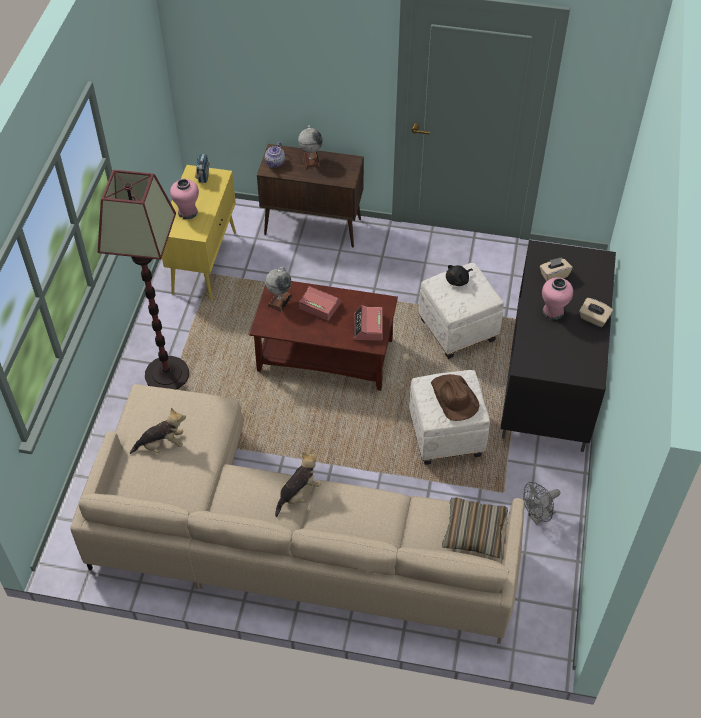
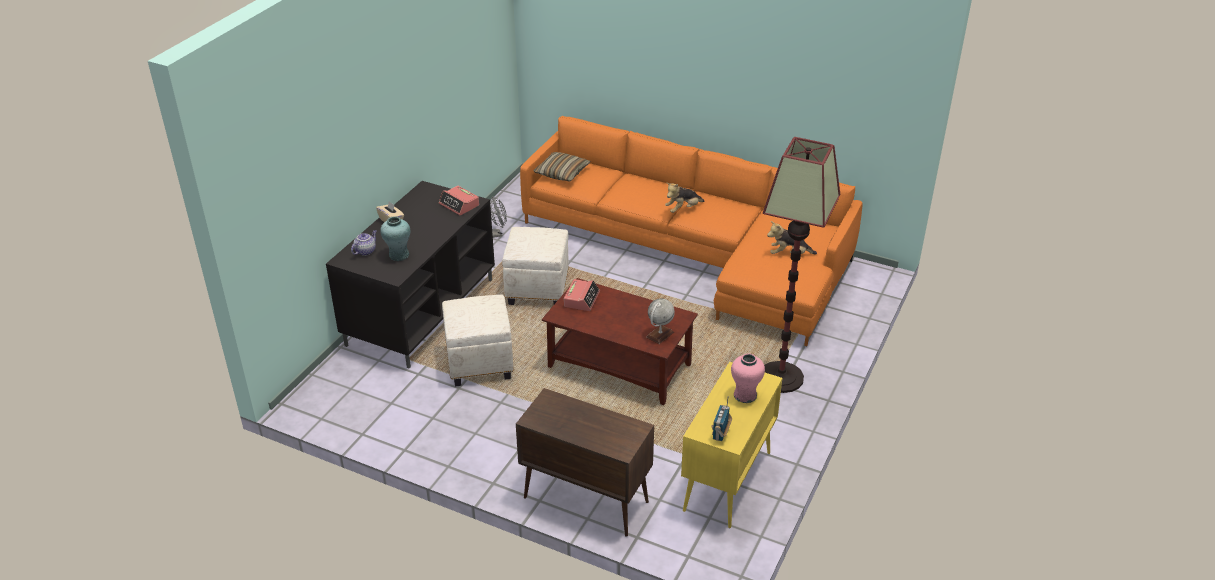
camera: 165 degrees left, 15 degrees down
(275, 163) = (627, 435): teapot -> teapot (365, 251)
(282, 538) = (697, 253): beige sofa -> orange sofa
(311, 160) = (581, 430): globe -> none
(320, 305) = (621, 324): alarm clock -> alarm clock (459, 205)
(453, 398) = (533, 239): brown hat -> none
(458, 280) = (474, 321): black plush toy -> none
(553, 312) = (422, 230): pink vase -> none
(554, 275) = (399, 255): beige tissue box -> turquoise vase

